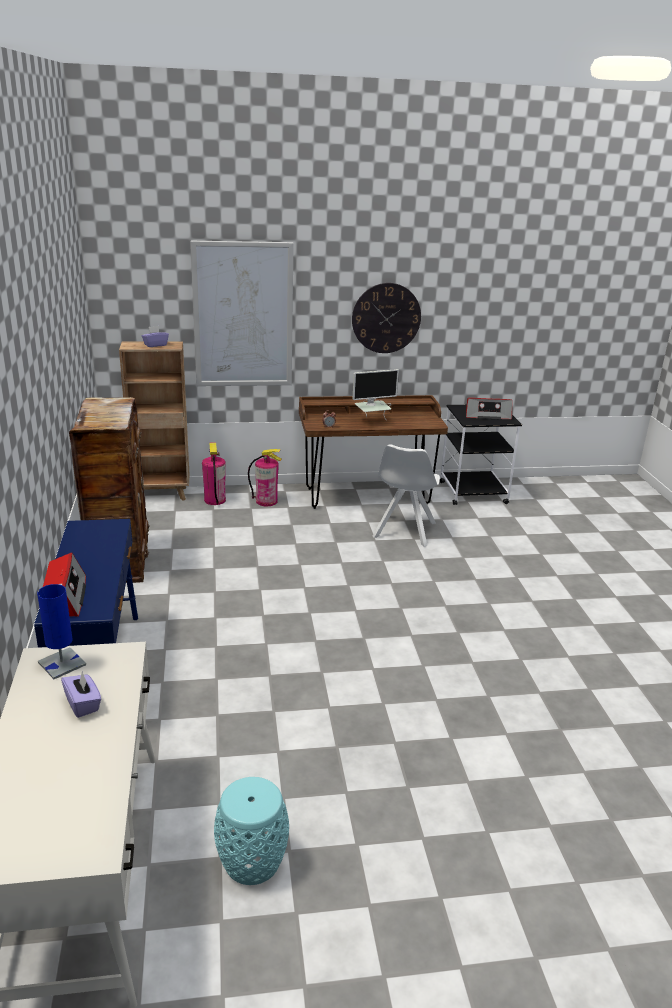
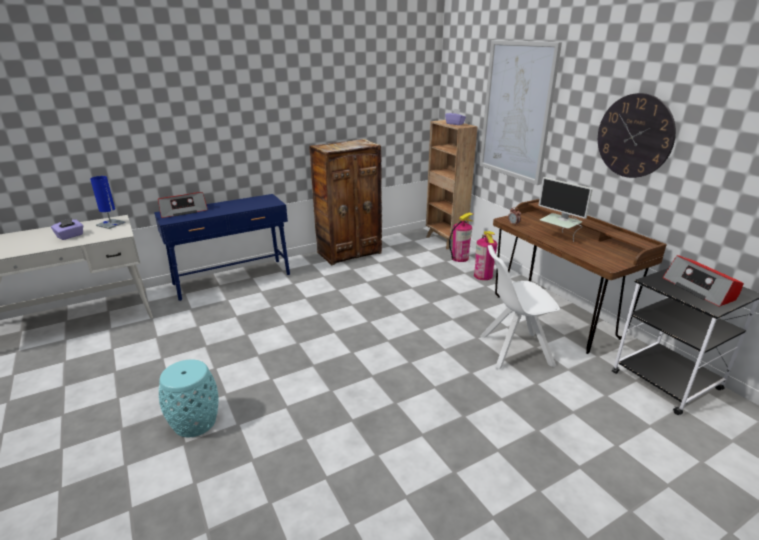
camera: 70 degrees right, 0 degrees up
(252, 862) = (57, 373): turquoise stool -> turquoise stool (195, 423)

